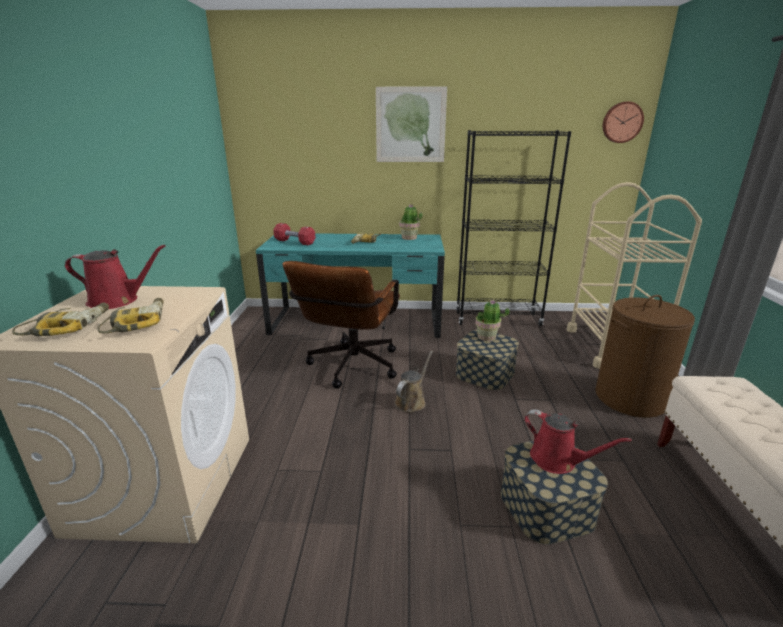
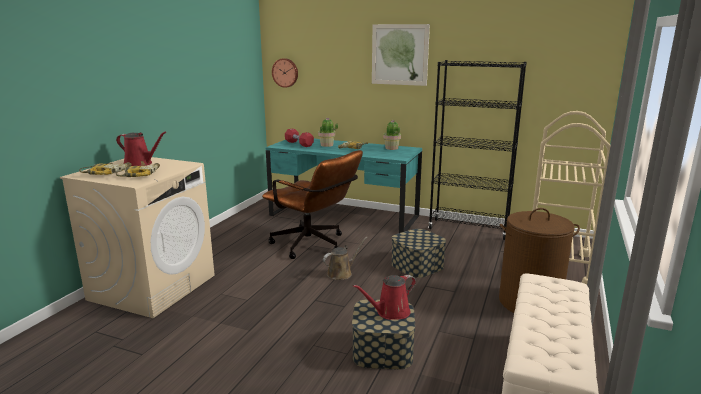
camera: 20 degrees right, 5 degrees down
(350, 368) = (313, 246): brown office chair -> brown office chair turned 90 degrees counterclockwise
(487, 337) = (422, 234): potted plant -> potted plant (327, 145)
(557, 460) = (390, 312): red watering can -> red watering can turned 90 degrees clockwise
(622, 122) = (591, 55): wall clock -> wall clock (285, 72)

